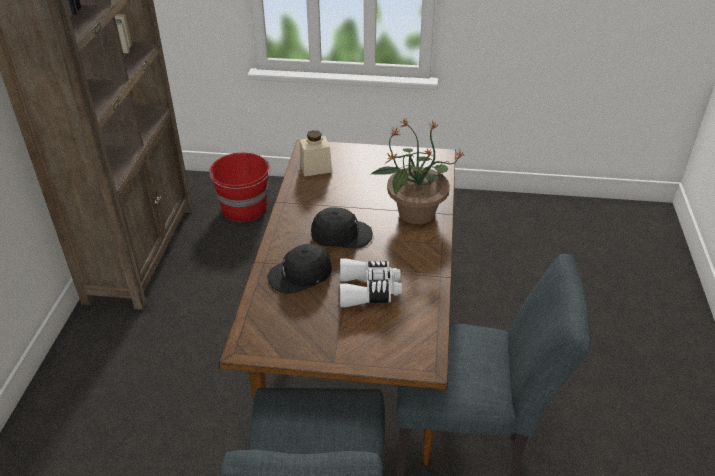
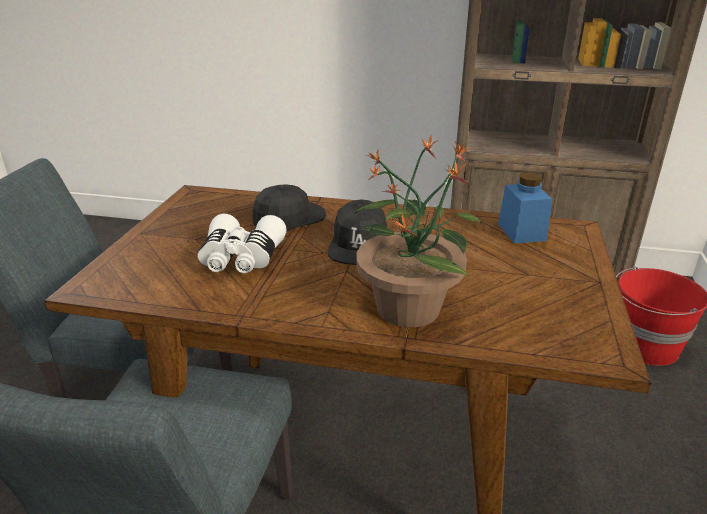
camera: 95 degrees right, 10 degrees down
(300, 275) = (288, 219): black cap -> black cap turned 60 degrees clockwise
(315, 168) = (521, 232): beige jar -> blue jar

